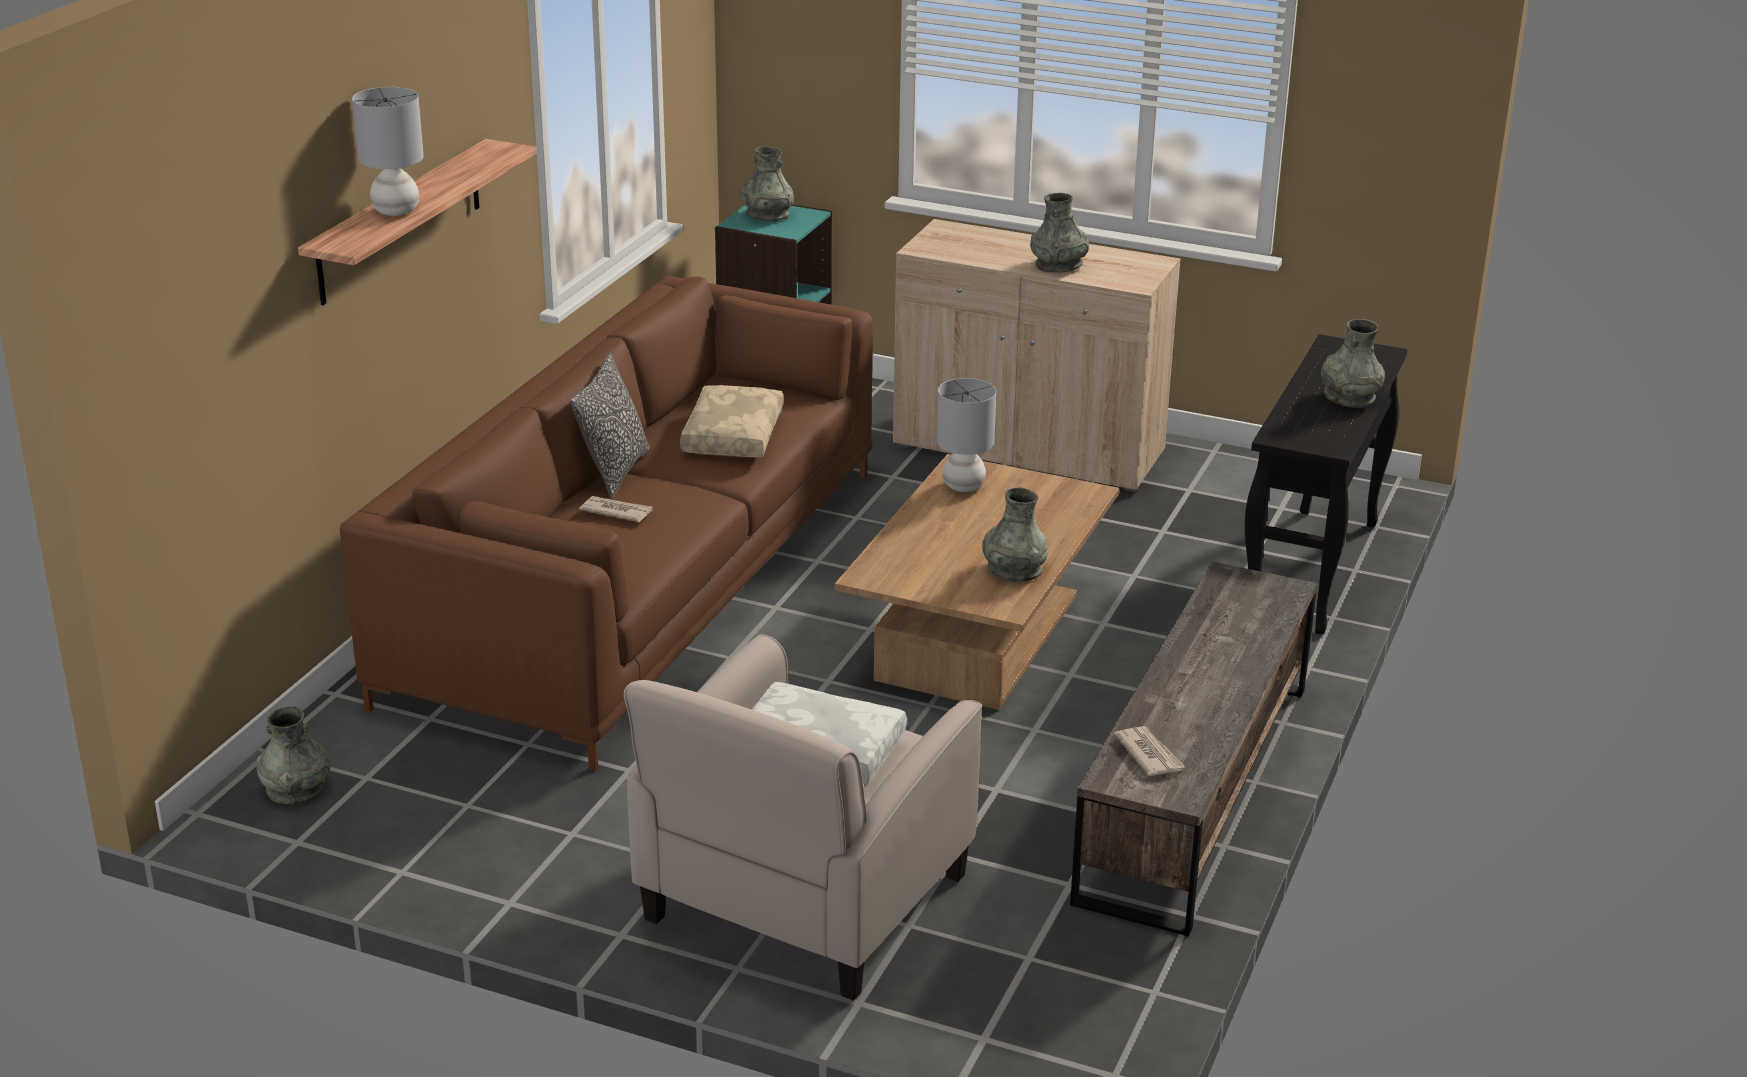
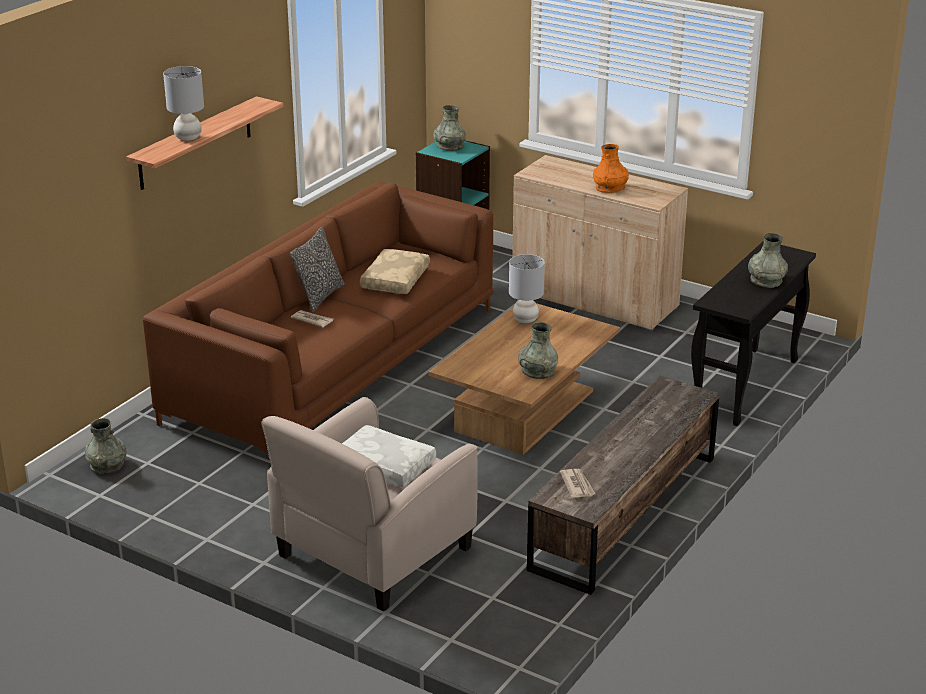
camera: 10 degrees right, 0 degrees up
(1058, 265) = (610, 188): grey vase -> orange vase

